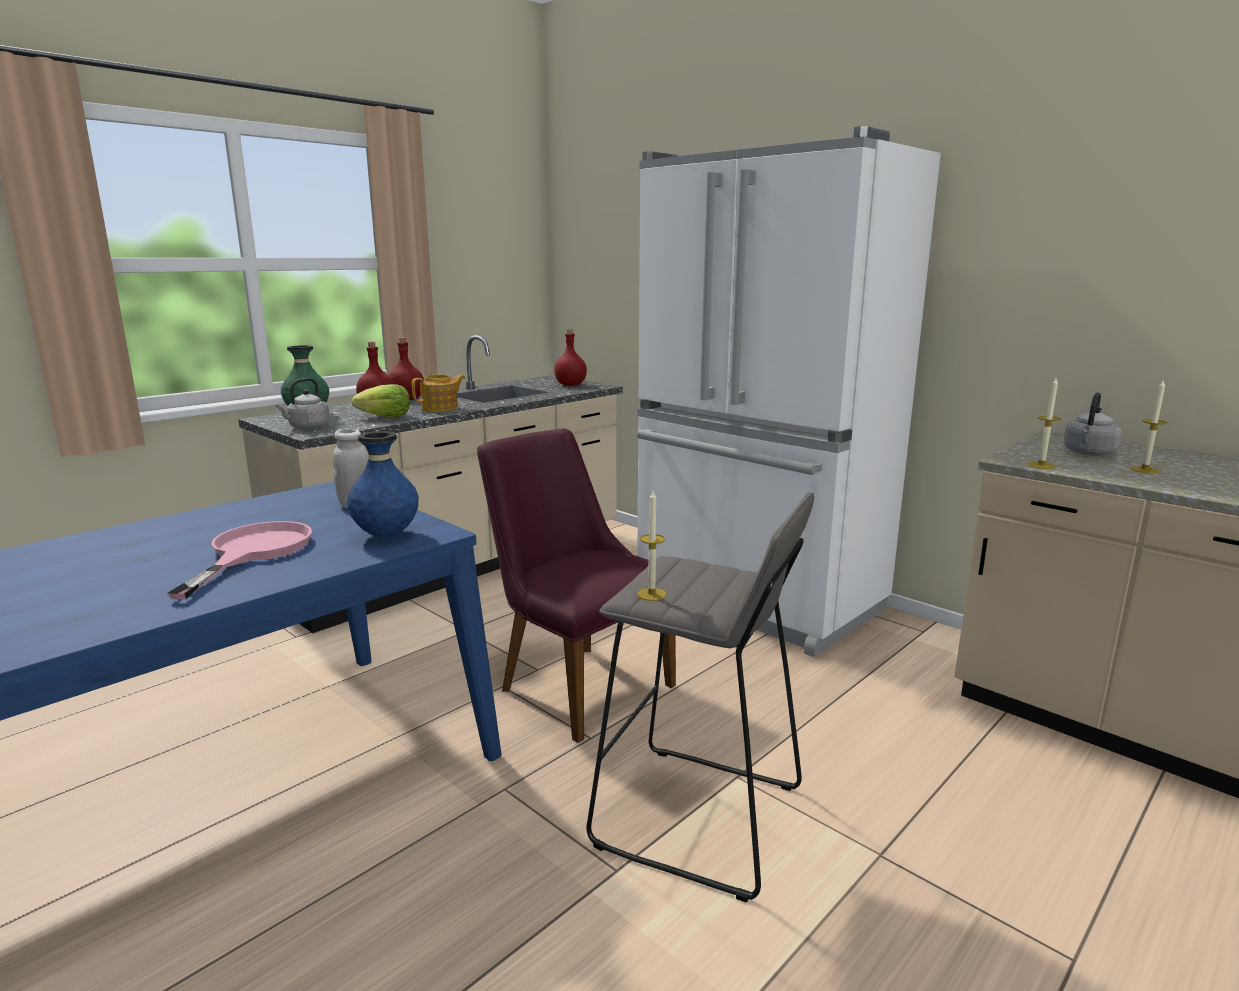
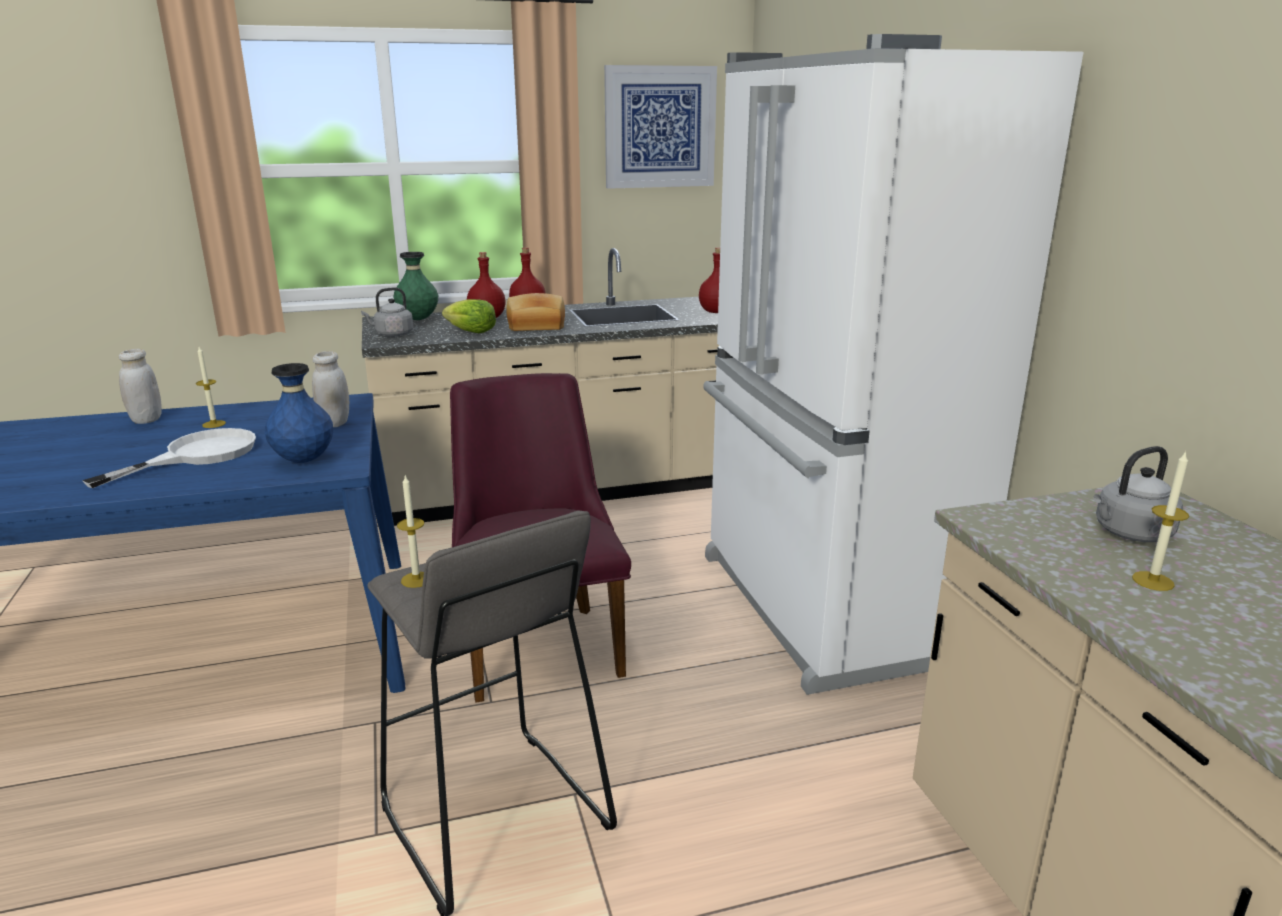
camera: 30 degrees right, 5 degrees up
(115, 537) = (146, 420): none -> white jar
(253, 552) = (197, 455): pink frying pan -> white frying pan
(441, 408) = (536, 327): teapot -> bread
(484, 230) = (660, 127): none -> picture
(1041, 465) = (1003, 537): candle -> candle (214, 424)

